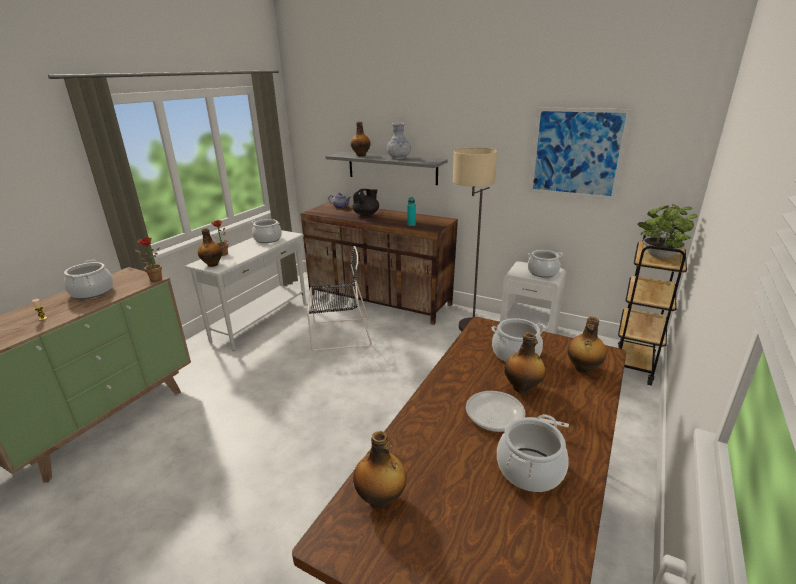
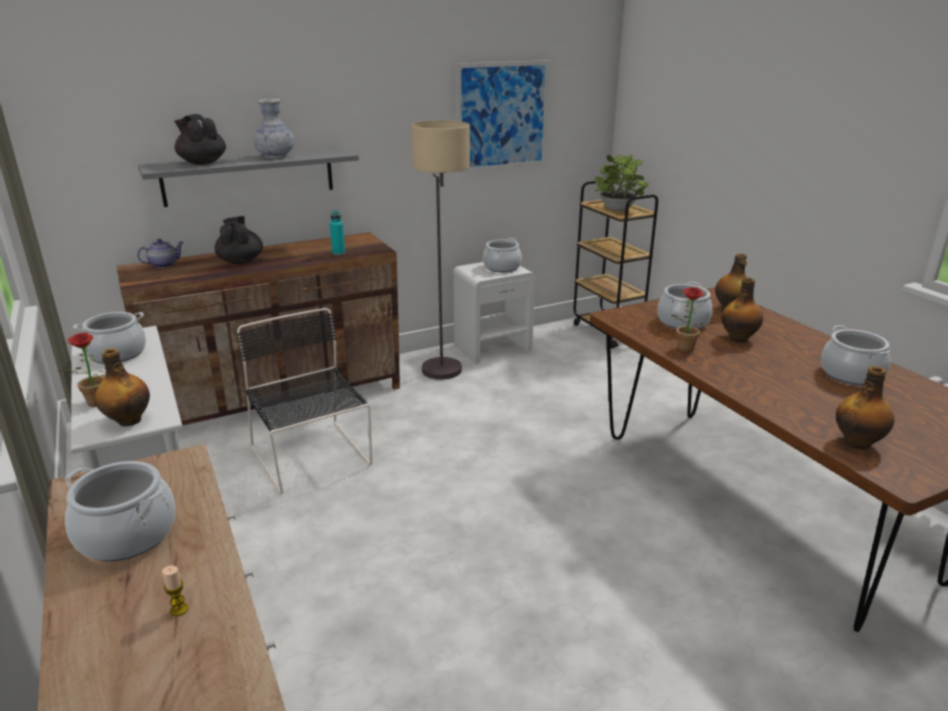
camera: 55 degrees left, 0 degrees up
(153, 279) = (186, 459): potted plant -> potted plant (684, 350)
(338, 334) = (312, 459): black chair -> black chair turned 60 degrees counterclockwise
(361, 155) = (202, 163): bottle -> black teapot
(501, 417) = (775, 360): frying pan -> none

